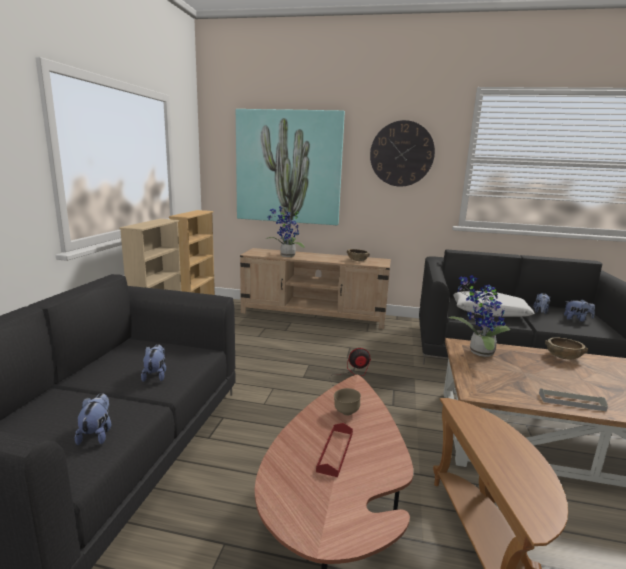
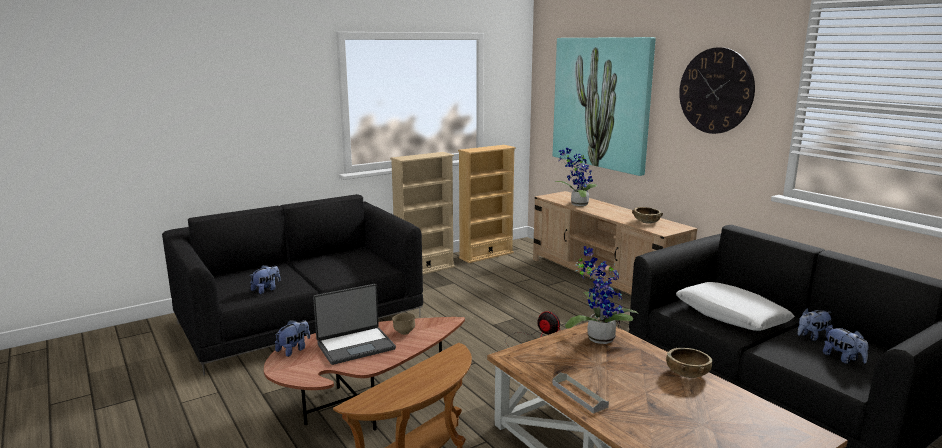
camera: 45 degrees right, 0 degrees up
(156, 375) = (336, 272): plush toy -> plush toy (294, 350)
(335, 452) = (355, 346): red tray -> laptop

